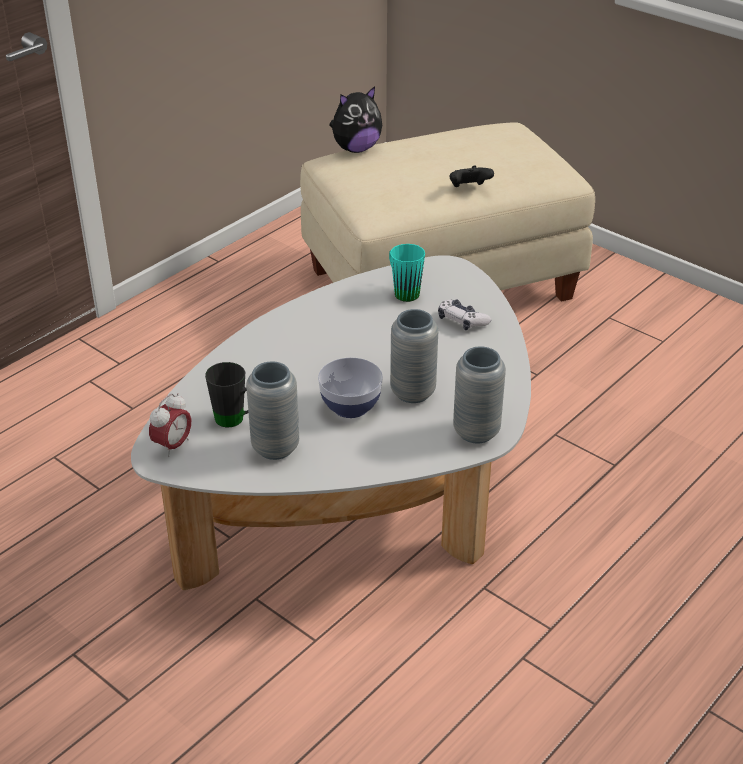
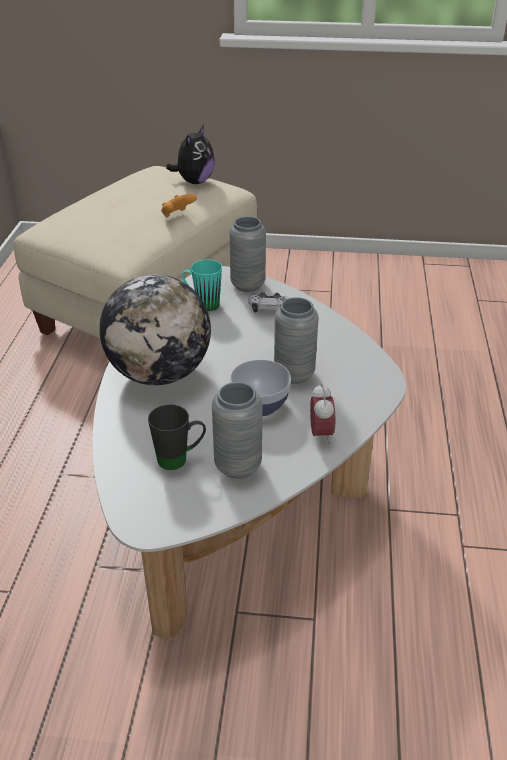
camera: 35 degrees left, 0 degrees up
(173, 446) = (147, 508): alarm clock -> alarm clock (321, 434)
(295, 341) = (160, 373): none -> globe
(356, 149) = (55, 214): plush toy -> plush toy (194, 182)
(469, 189) = (177, 215): black game controller -> orange game controller
(476, 432) = (371, 383): grey vase -> grey vase (247, 285)

